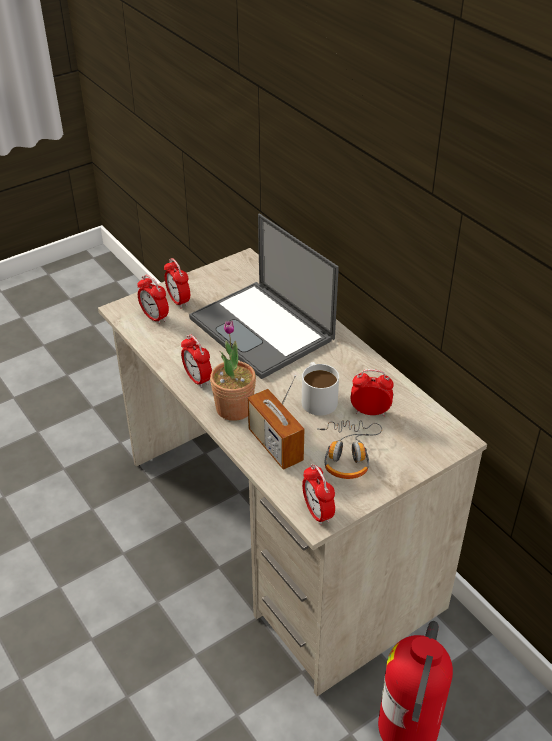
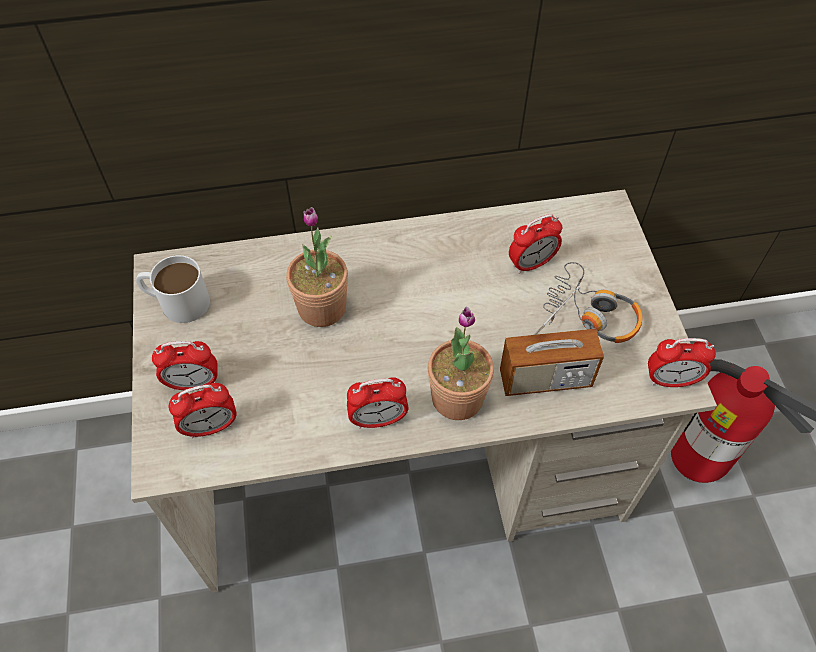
camera: 65 degrees left, 15 degrees up
(263, 329) = (322, 307): laptop -> potted plant
(317, 397) = (482, 303): white mug -> white mug (176, 301)
(370, 411) = (531, 264): alarm clock -> alarm clock turned 150 degrees counterclockwise

